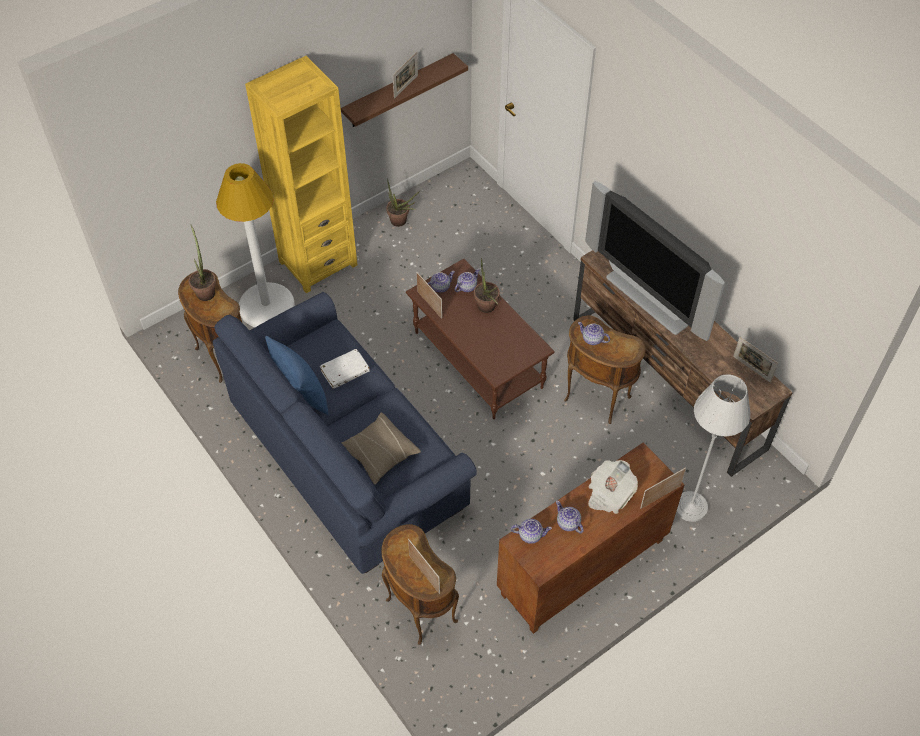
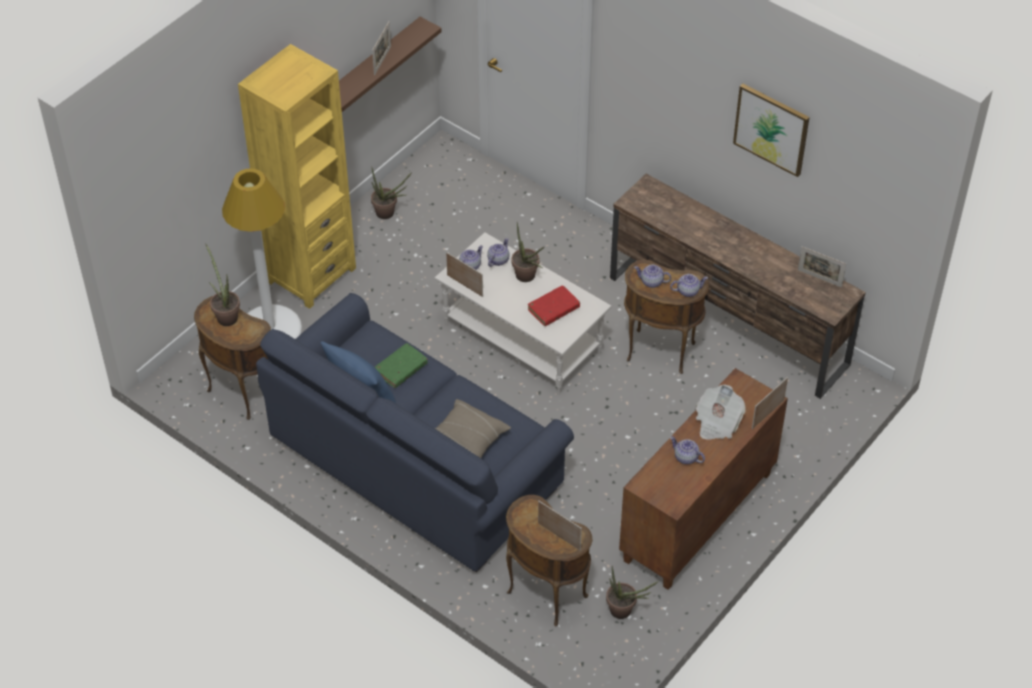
camera: 15 degrees left, 5 degrees down
(345, 372) = (401, 369): white book -> green book
(476, 360) = (521, 339): brown coffee table -> white coffee table
(486, 646) = (625, 612): none -> potted plant
(501, 344) = (553, 309): none -> red book
(530, 535) = (653, 476): teapot -> teapot (688, 291)
(649, 299) = (697, 231): television -> none
(691, 507) = (788, 436): grey floor lamp -> none
(731, 220) = (771, 129): none -> picture

